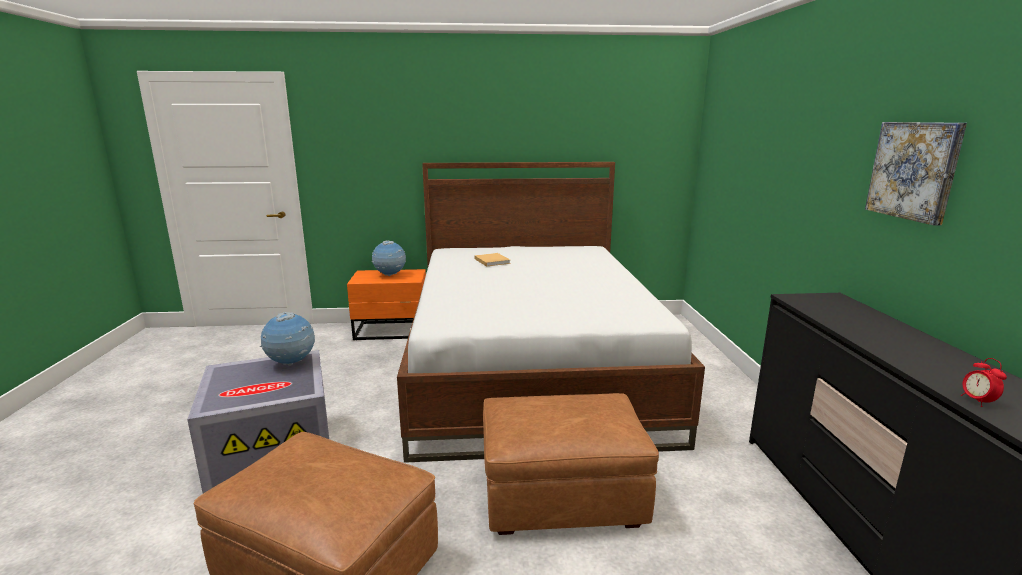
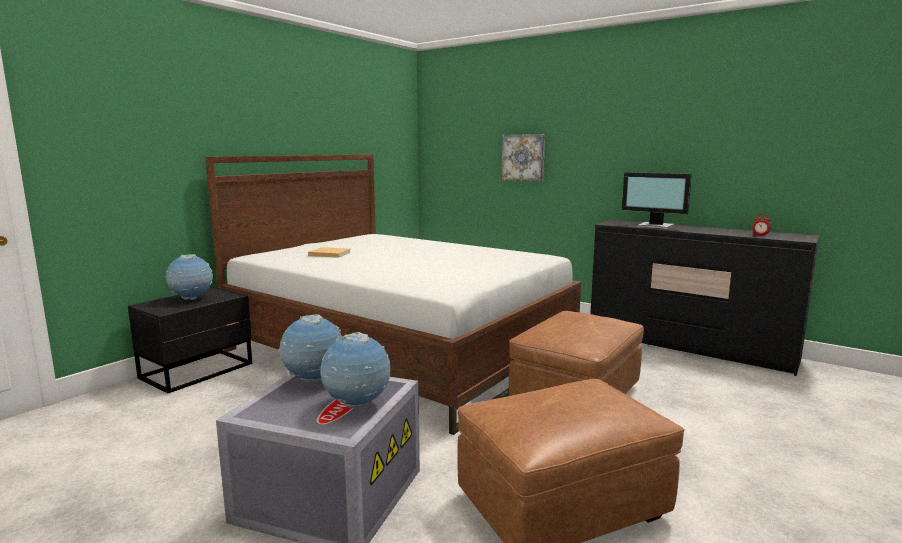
camera: 50 degrees left, 5 degrees down
(257, 393) = (357, 405): none -> globe
(393, 331) = (199, 371): orange nightstand -> black nightstand
(853, 322) = (656, 226): none -> monitor
(914, 170) = (654, 137): picture -> picture (523, 157)

